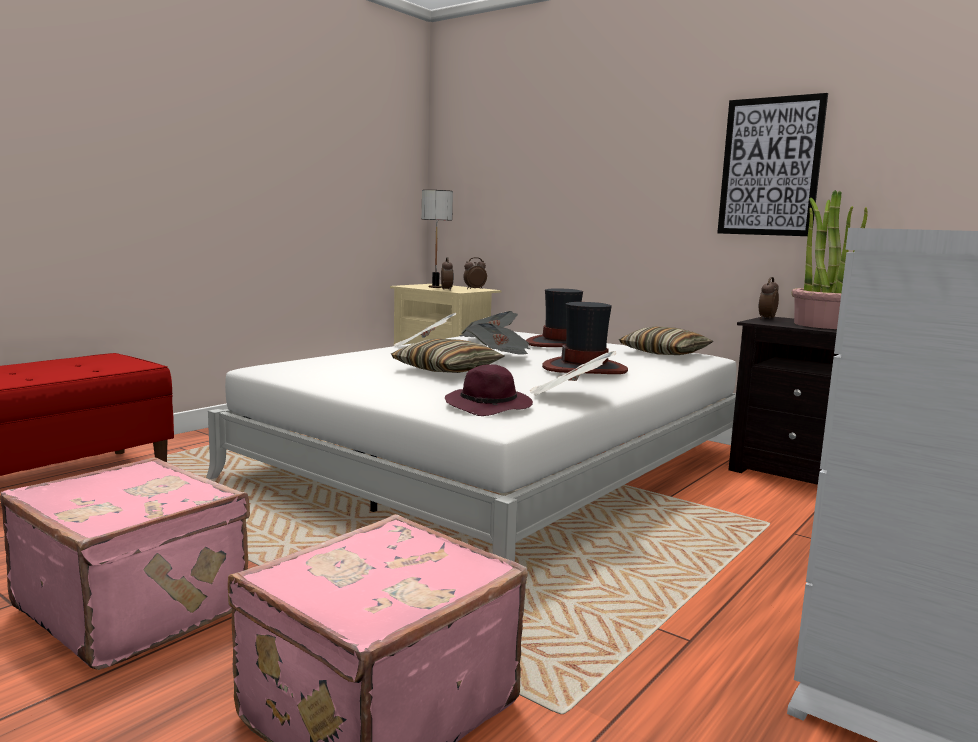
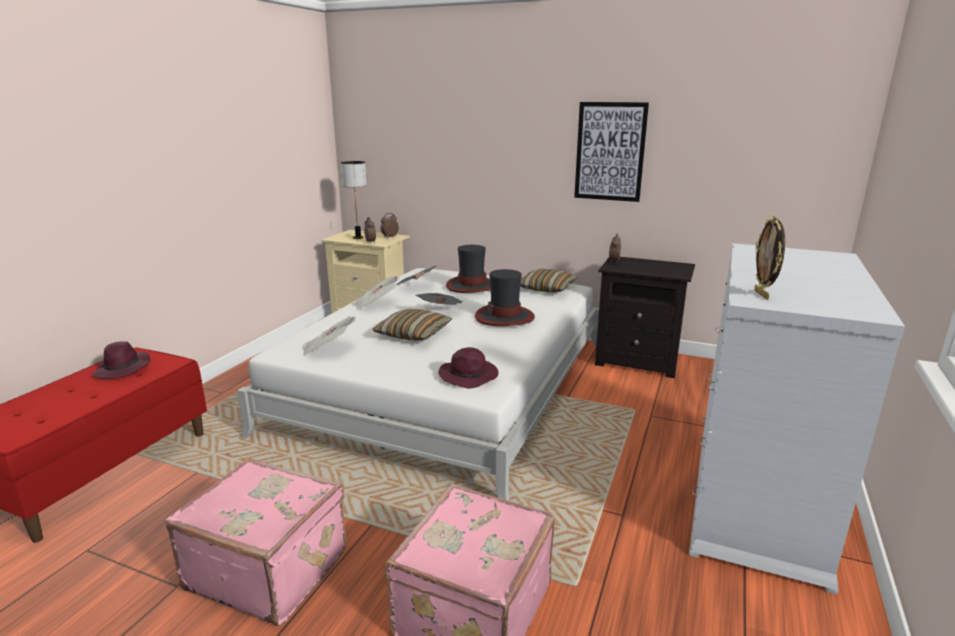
camera: 15 degrees left, 10 degrees up
(82, 364) = (123, 369): none -> purple hat
(568, 396) = (511, 354): newspaper -> newspaper (328, 349)
(825, 325) = (652, 266): potted plant -> none
(924, 229) = (762, 295): none -> picture frame

